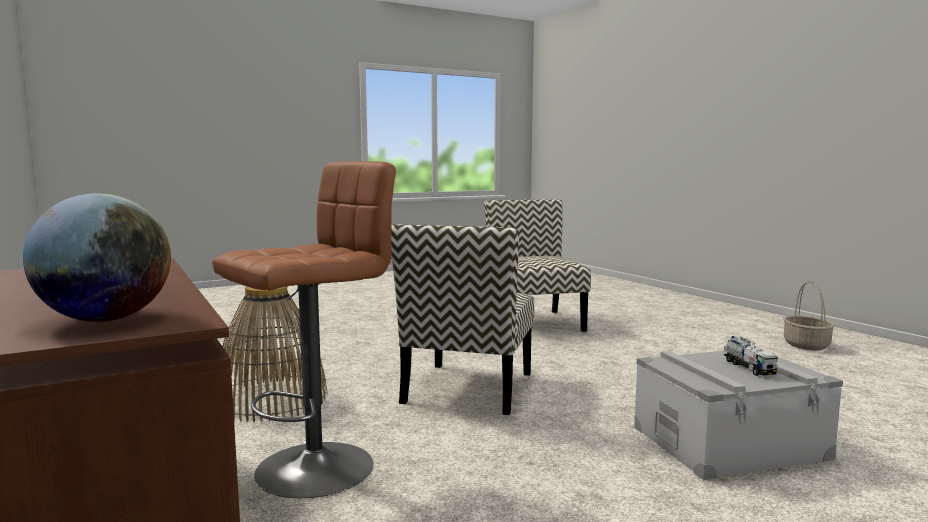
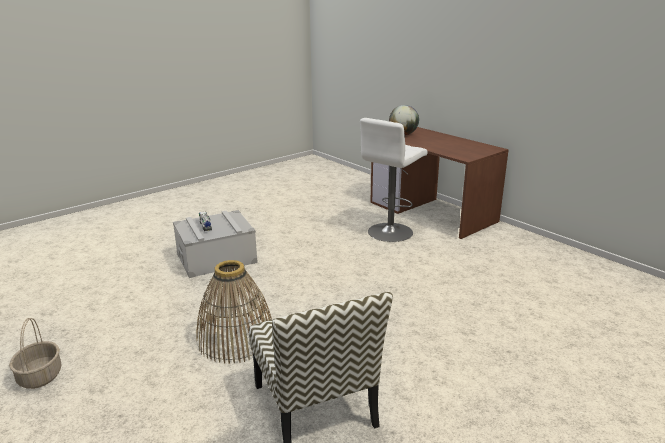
camera: 170 degrees right, 15 degrees up
(272, 400) = (454, 262): basket -> basket (236, 339)
(317, 469) = (389, 232): brown stool -> white stool
(468, 388) = (349, 282): chair -> none

